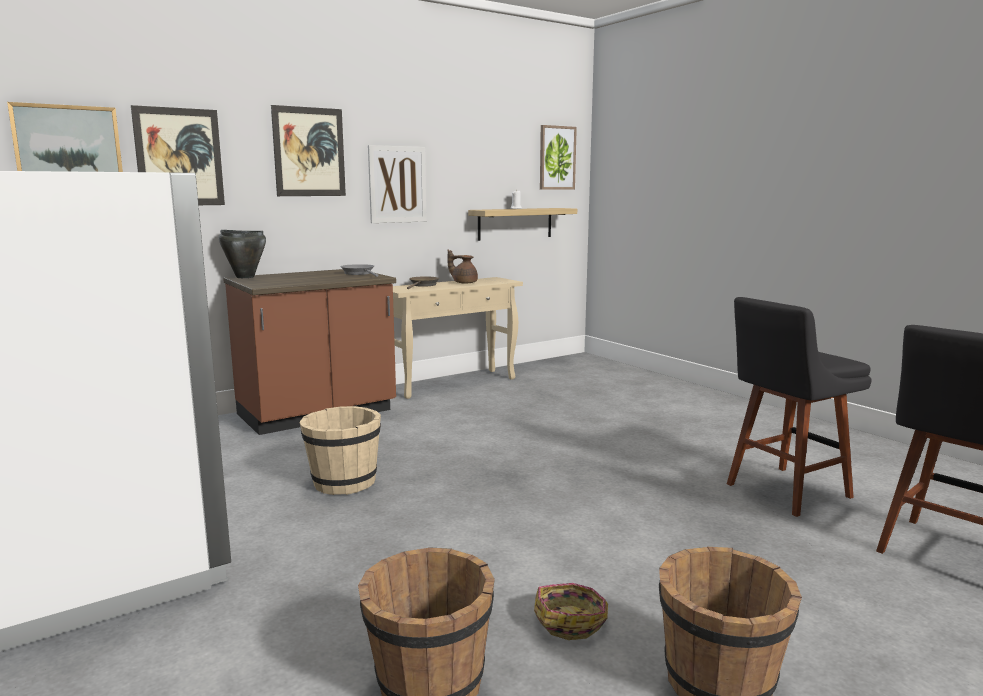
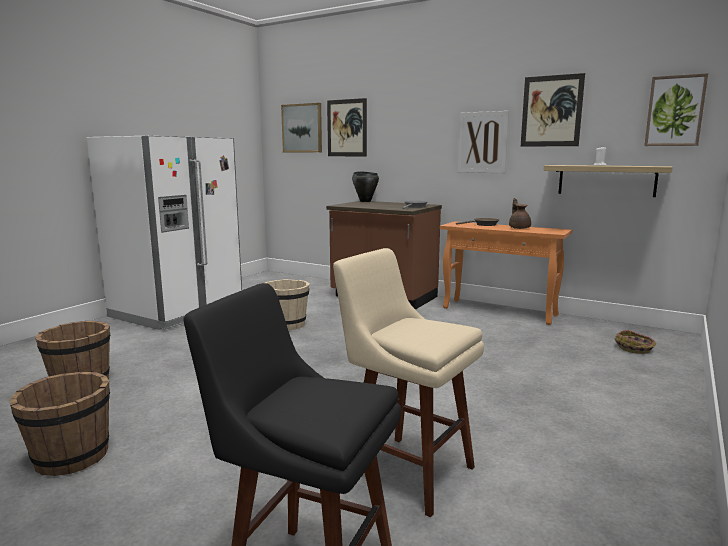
camera: 65 degrees right, 0 degrees up
(309, 152) = (418, 120): picture -> picture (551, 111)
(453, 383) = (500, 312): beige console table -> orange console table
(571, 621) = (140, 406): basket -> basket (635, 348)
(784, 492) = (405, 470): black stool -> beige stool

